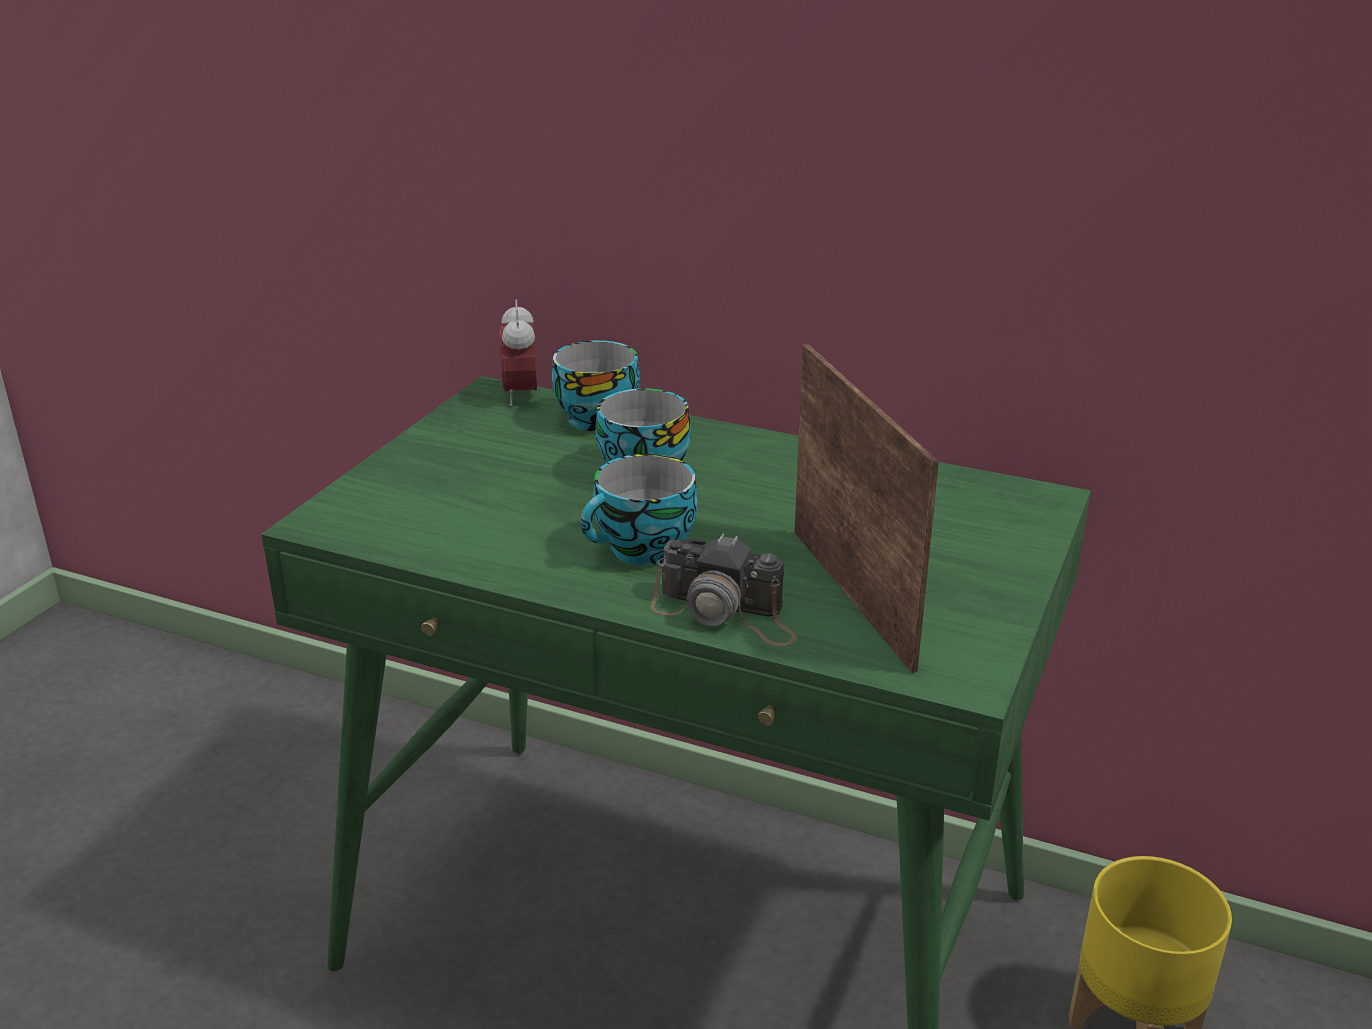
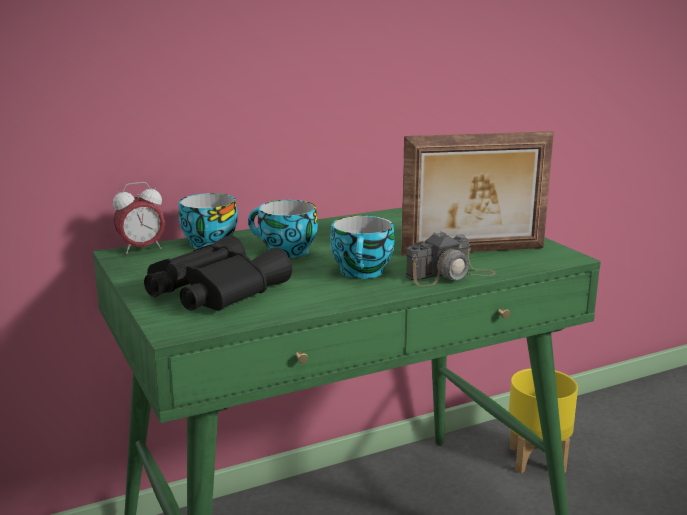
camera: 50 degrees left, 10 degrees down
(451, 489) = (212, 290): none -> black binoculars
(521, 395) = (141, 249): alarm clock -> alarm clock turned 60 degrees counterclockwise
(855, 595) = (474, 252): picture frame -> picture frame turned 150 degrees clockwise

